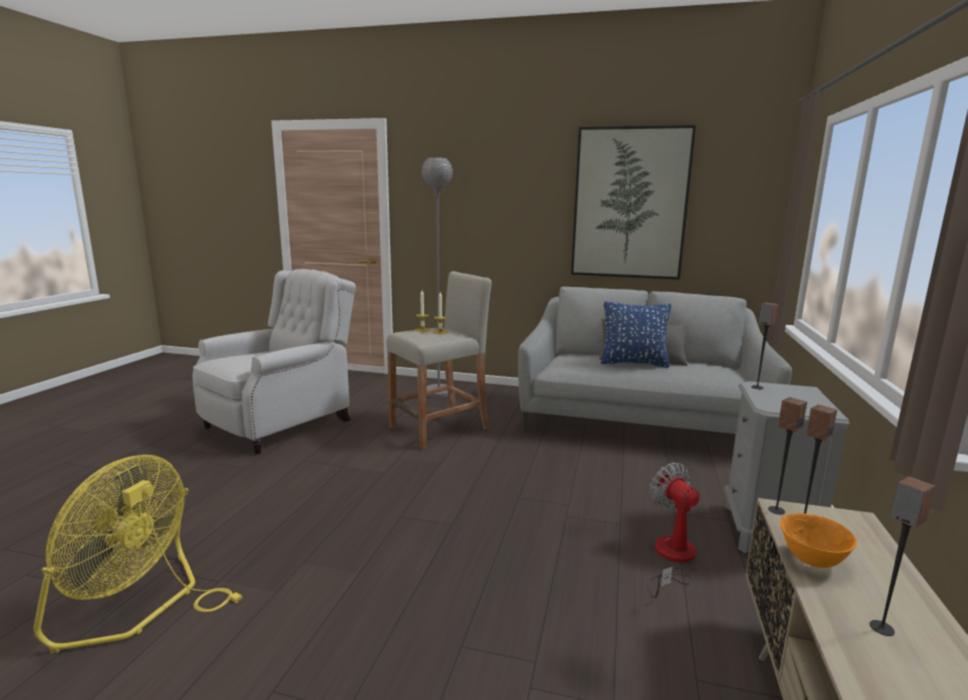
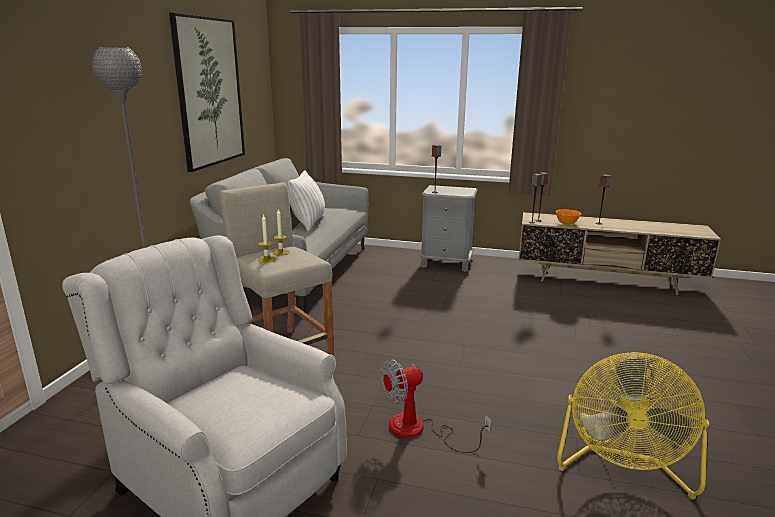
camera: 90 degrees left, 5 degrees up
(633, 363) = (308, 223): blue pillow -> white pillow
(672, 559) = (479, 286): fan -> fan (419, 430)

